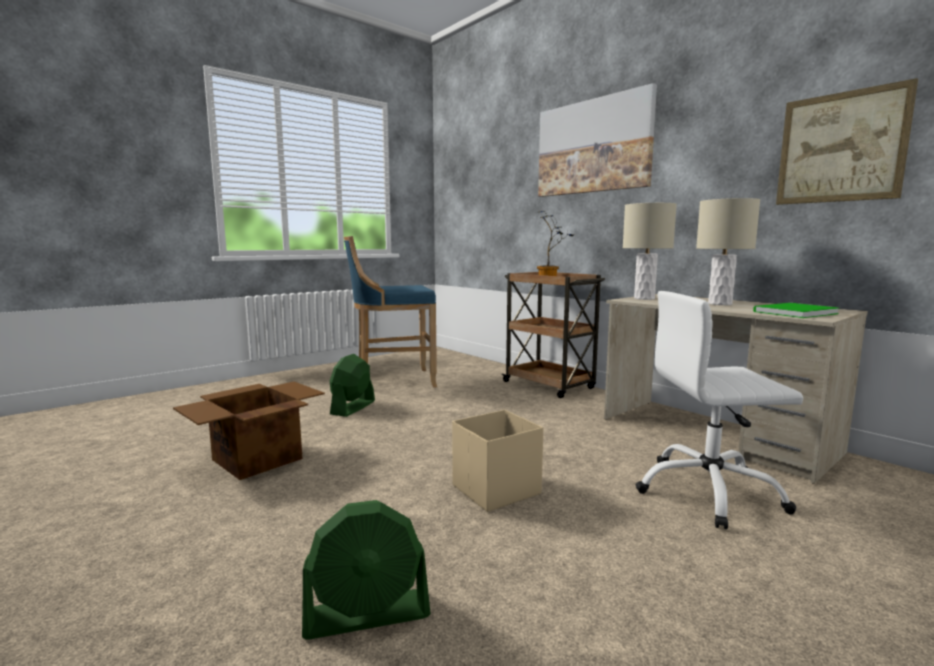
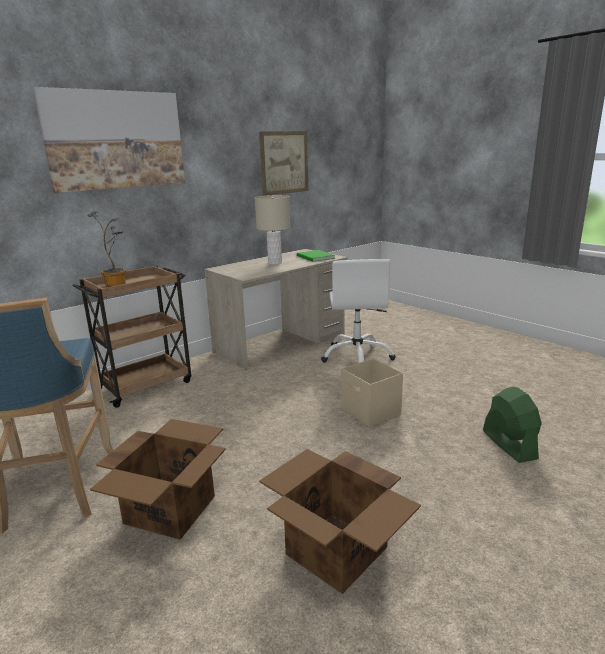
camera: 90 degrees left, 10 degrees up
(353, 407) = (171, 508): green fan -> cardboard box
(644, 298) = (239, 273): beige table lamp -> none

